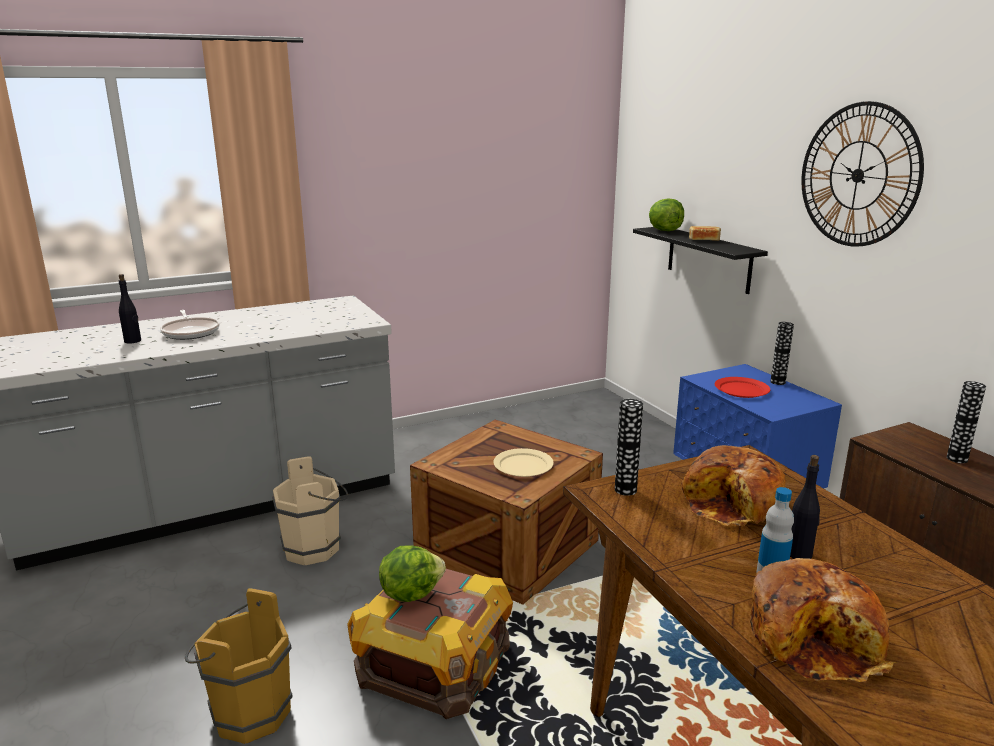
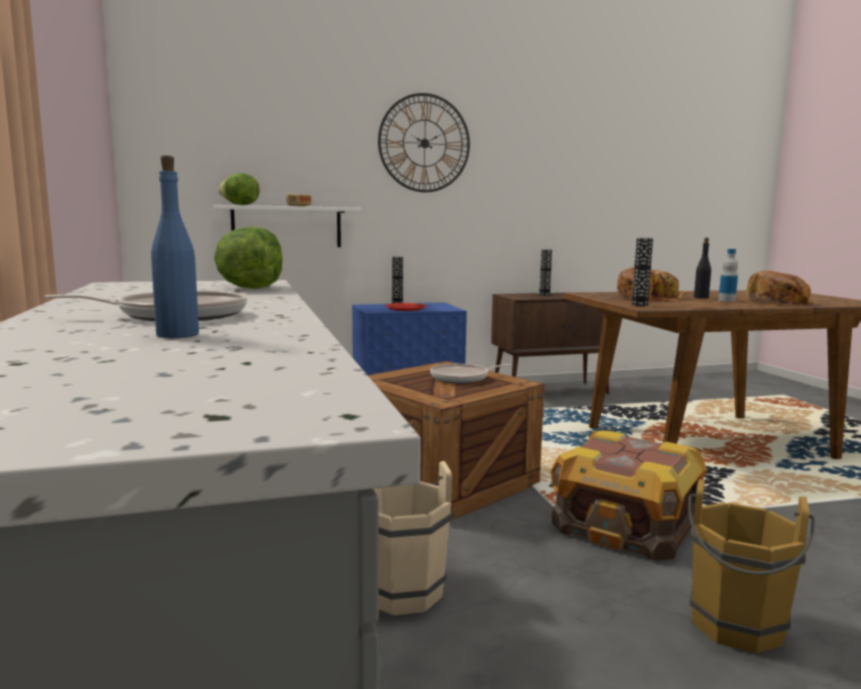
camera: 80 degrees left, 10 degrees down
(133, 341) = (178, 335): black bottle -> blue bottle
(410, 593) = (631, 455): lettuce -> lettuce (251, 288)
(523, 466) = (462, 378): beige plate -> frying pan
(708, 259) = (287, 227): black shelf -> white shelf

